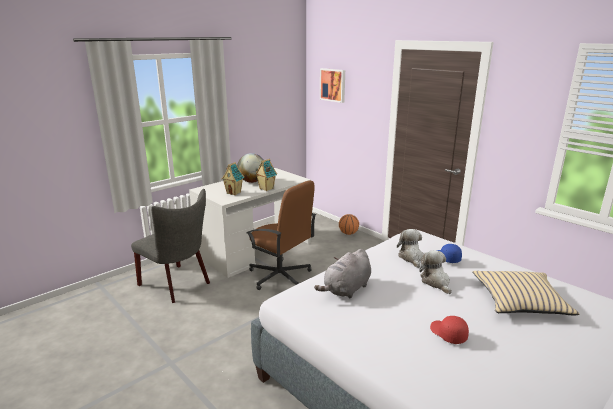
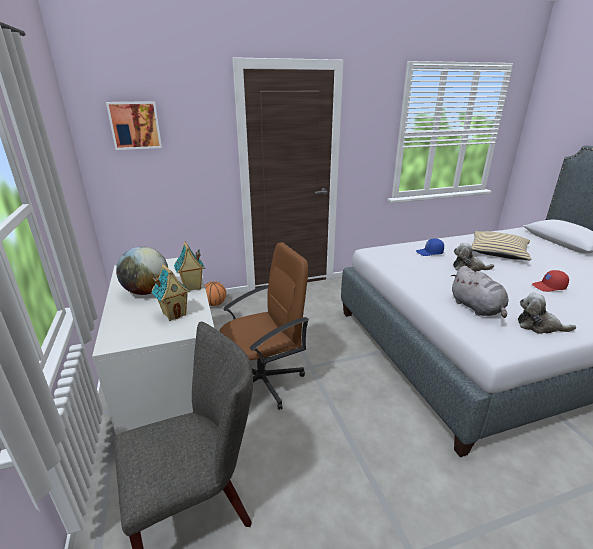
camera: 65 degrees left, 5 degrees up
(411, 257) = (422, 265): plush toy -> plush toy (539, 326)

